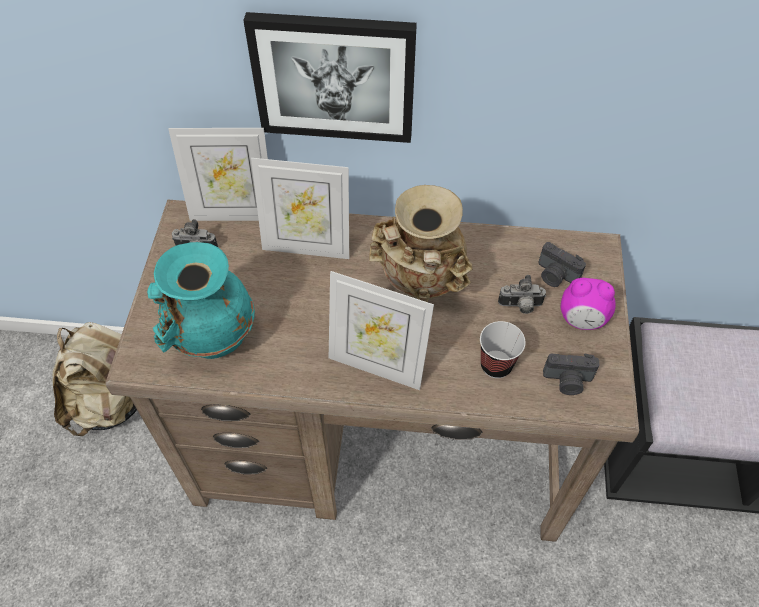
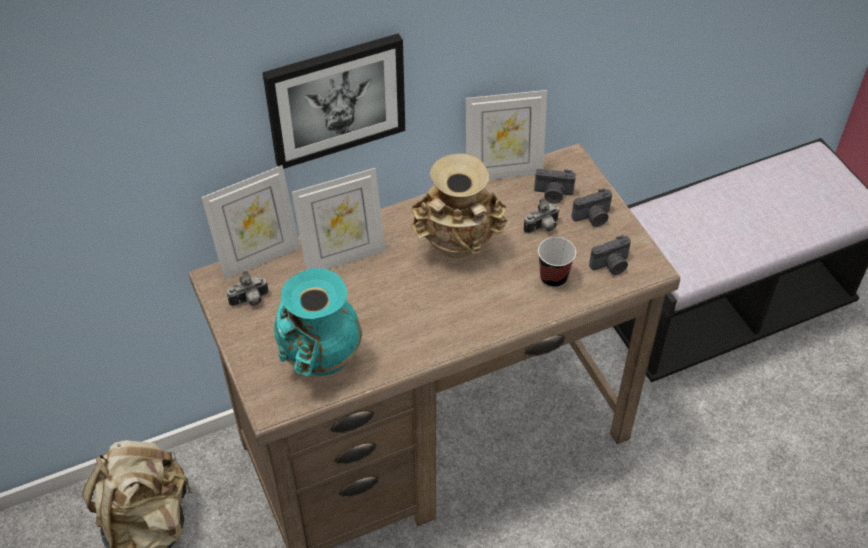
camera: 30 degrees left, 5 degrees down
(377, 365) = (466, 319): picture frame -> picture frame (503, 172)
(581, 319) = (593, 218): alarm clock -> camera

